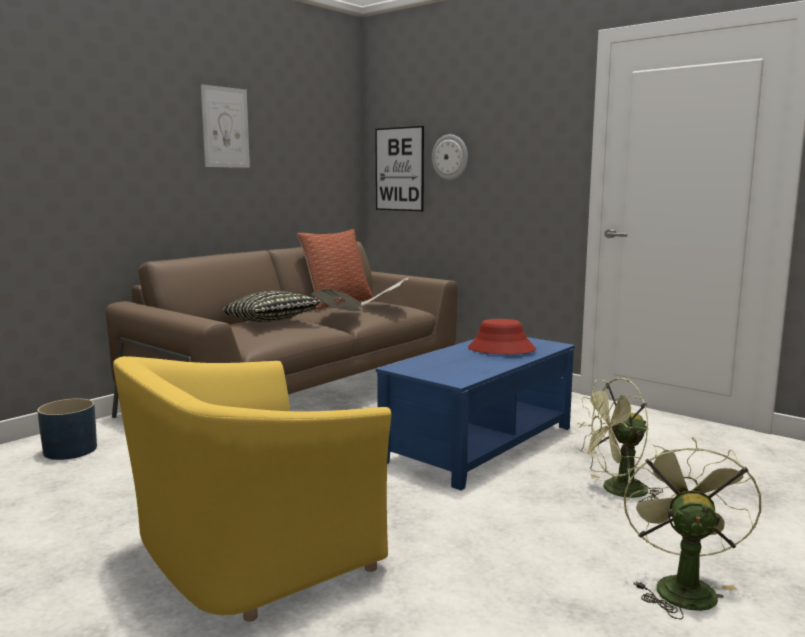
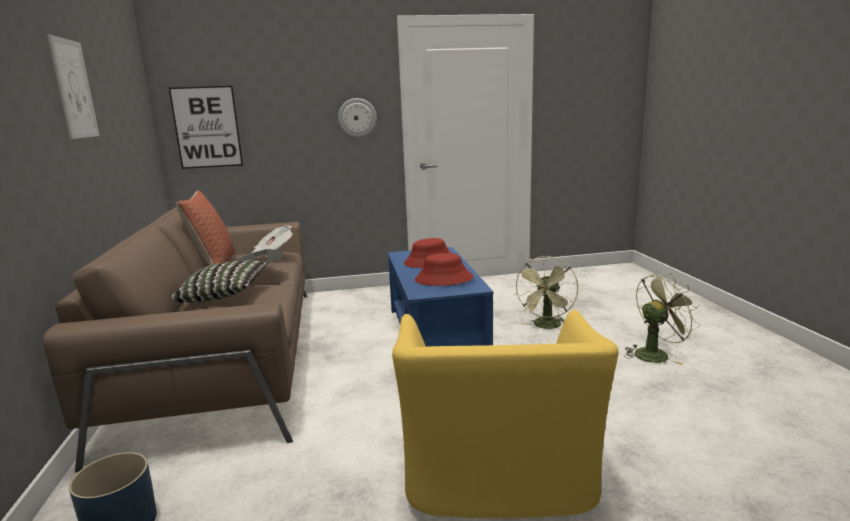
camera: 50 degrees left, 5 degrees up
(450, 157) = (268, 114): wall clock -> wall clock (357, 118)
(457, 365) = (443, 279): none -> red hat
(681, 586) = (655, 354): green fan -> green fan turned 105 degrees clockwise

